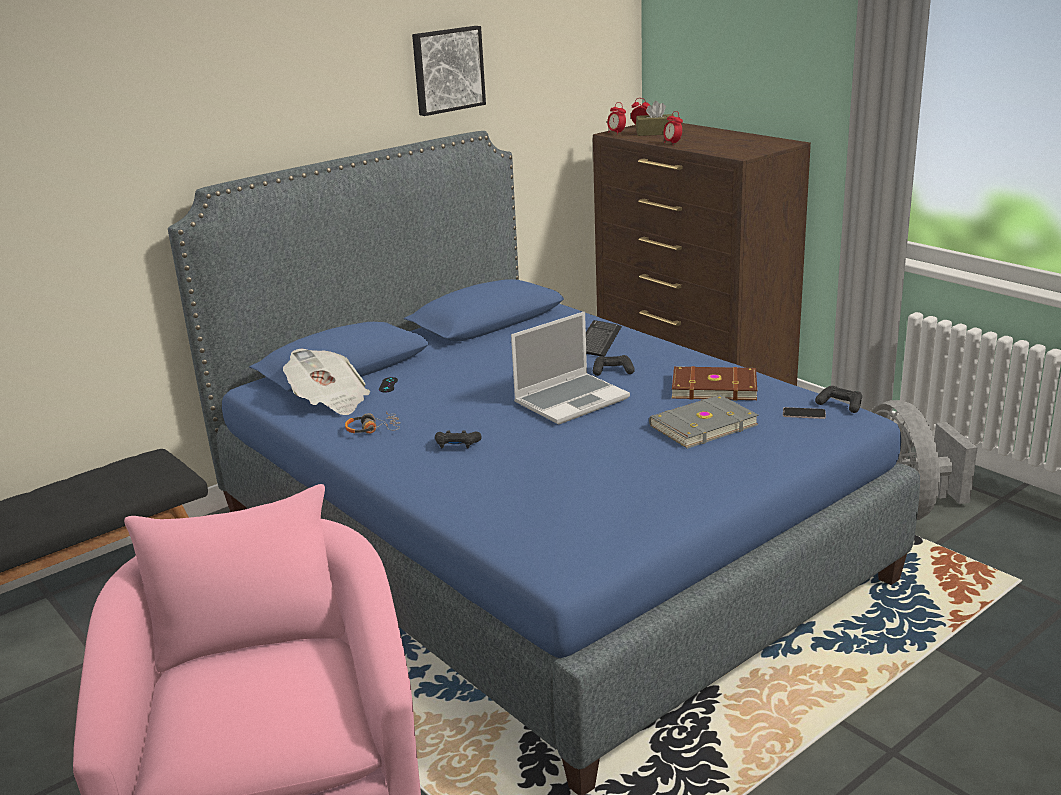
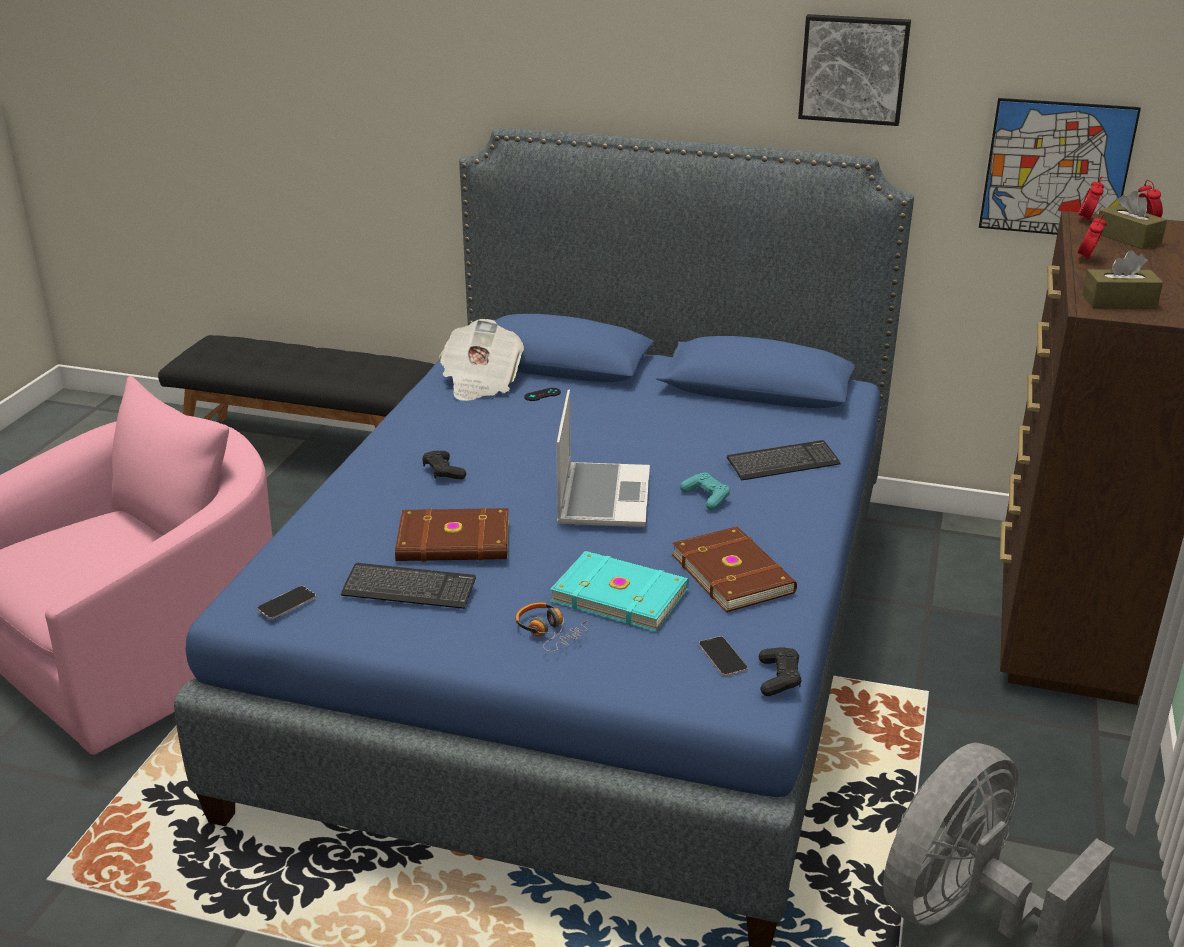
camera: 55 degrees right, 5 degrees up
(373, 429) = (442, 422): headphones -> headphones (549, 632)
(568, 111) = (1056, 169): none -> picture
(571, 400) = (602, 497): laptop -> laptop turned 105 degrees counterclockwise
(574, 461) = (454, 542): none -> brown book
(584, 546) = (287, 603): none -> phone
(613, 371) = (706, 497): black game controller -> turquoise game controller
(620, 491) = (409, 589): none -> keyboard
(701, 425) = (620, 594): grey book -> turquoise book
(738, 150) = (1119, 302): none -> brown tissue box

